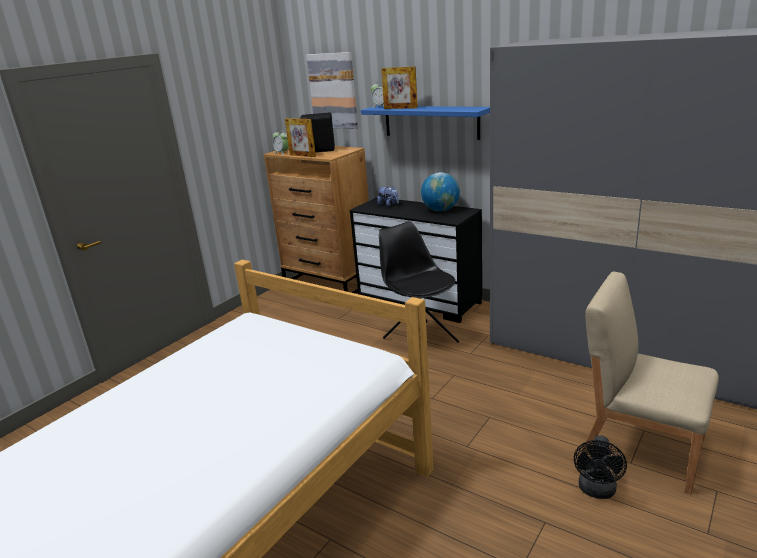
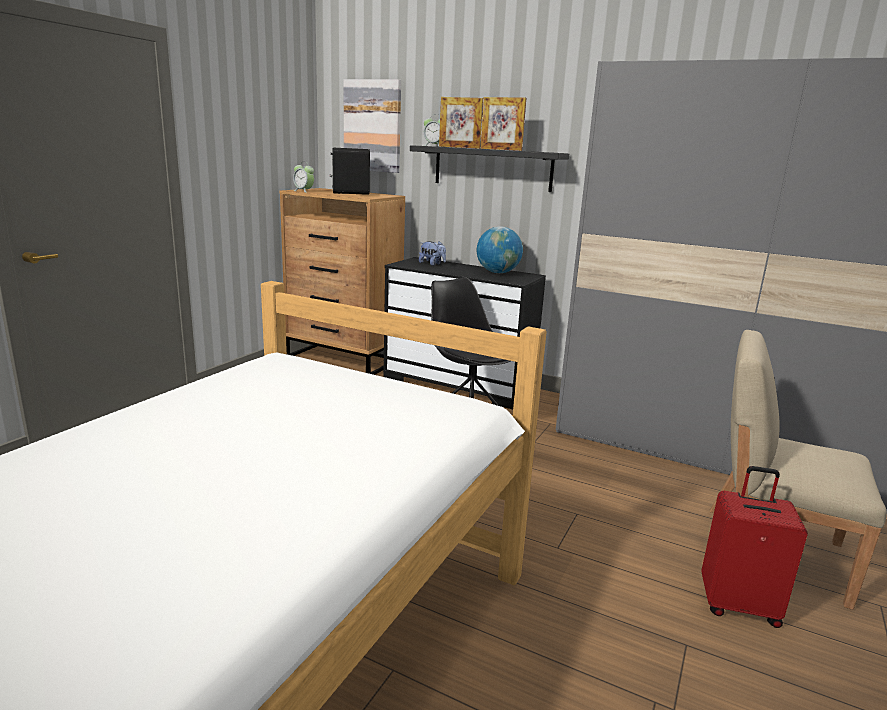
camera: 10 degrees left, 5 degrees down
(302, 155) = (331, 194): picture frame -> picture frame (501, 149)
(431, 122) = (492, 168): blue shelf -> black shelf
(597, 491) = (738, 605): black fan -> red suitcase

